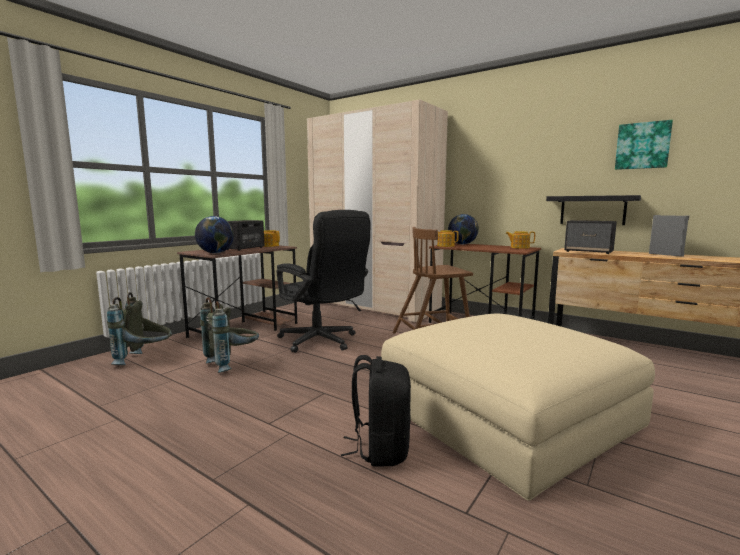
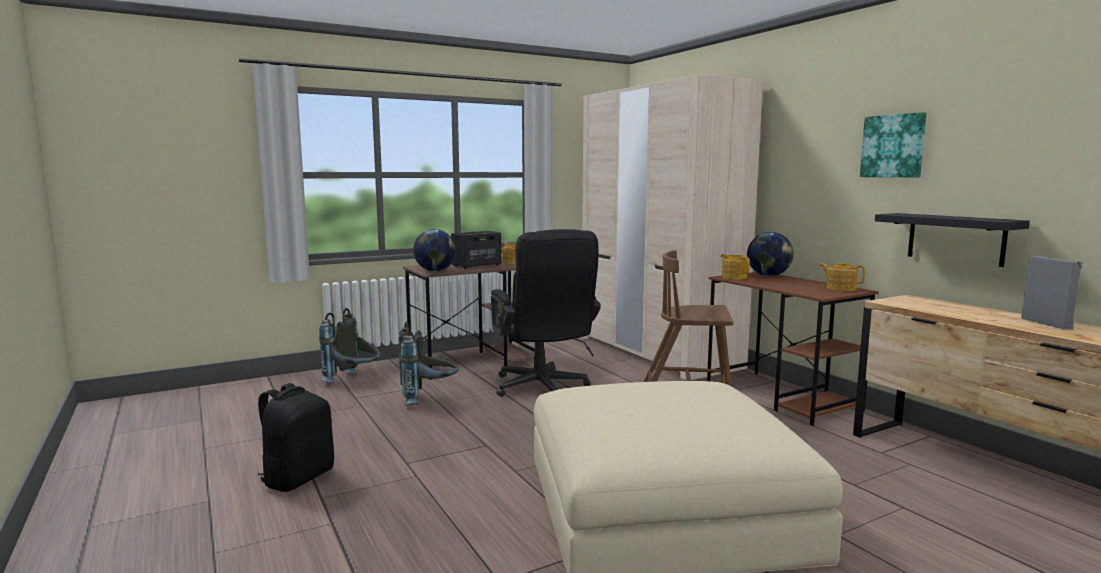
camera: 25 degrees right, 0 degrees up
(380, 449) = (482, 510): black backpack -> black backpack (298, 478)
(589, 252) = (923, 306): speaker -> none
(642, 146) = (1034, 138): picture -> picture (893, 146)

